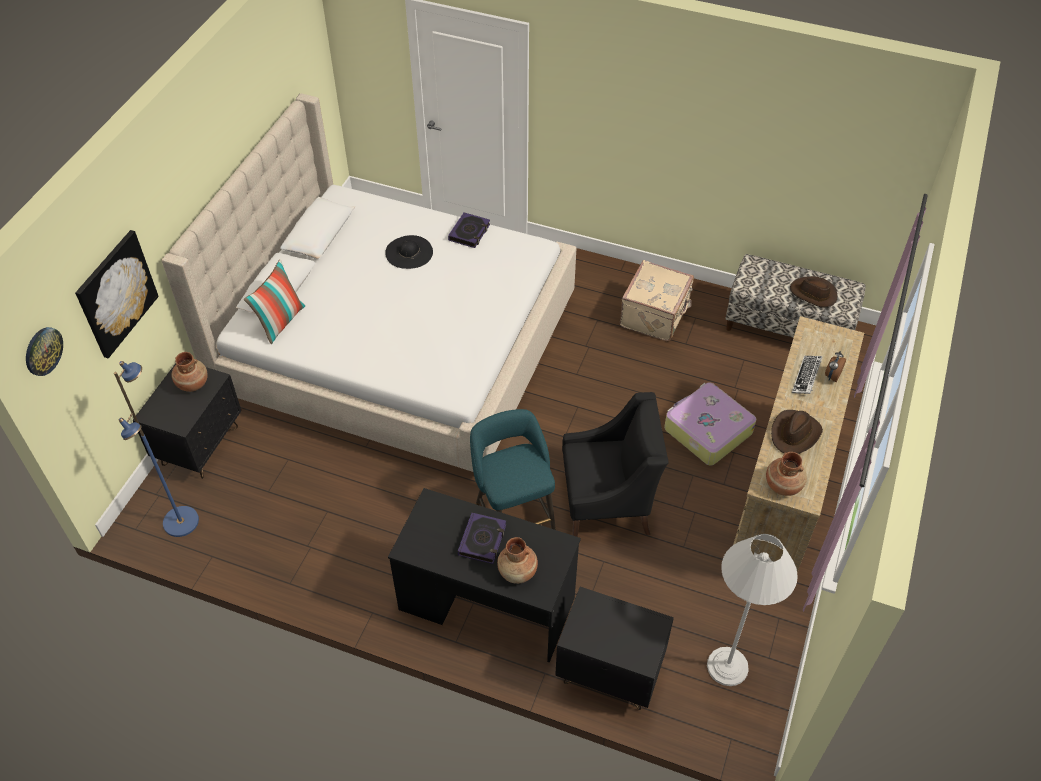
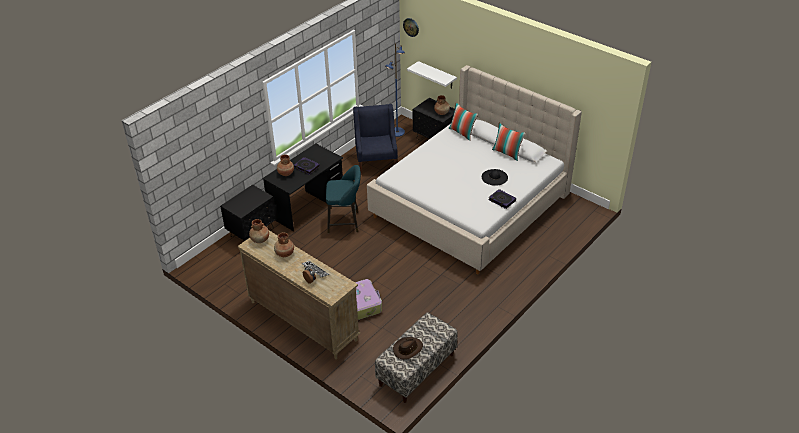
camera: 110 degrees right, 10 degrees down
(116, 293) = (446, 50): picture -> none
(123, 361) = (437, 75): none -> white shelf
(301, 526) = (376, 162): none -> blue armchair
(331, 250) = (507, 153): none -> pillow
(608, 502) = (335, 255): black armchair -> none
(655, 315) = (452, 310): beige suitcase -> none
(727, 666) = (230, 269): white floor lamp -> none
(795, 434) = (284, 254): brown hat -> brown vase

